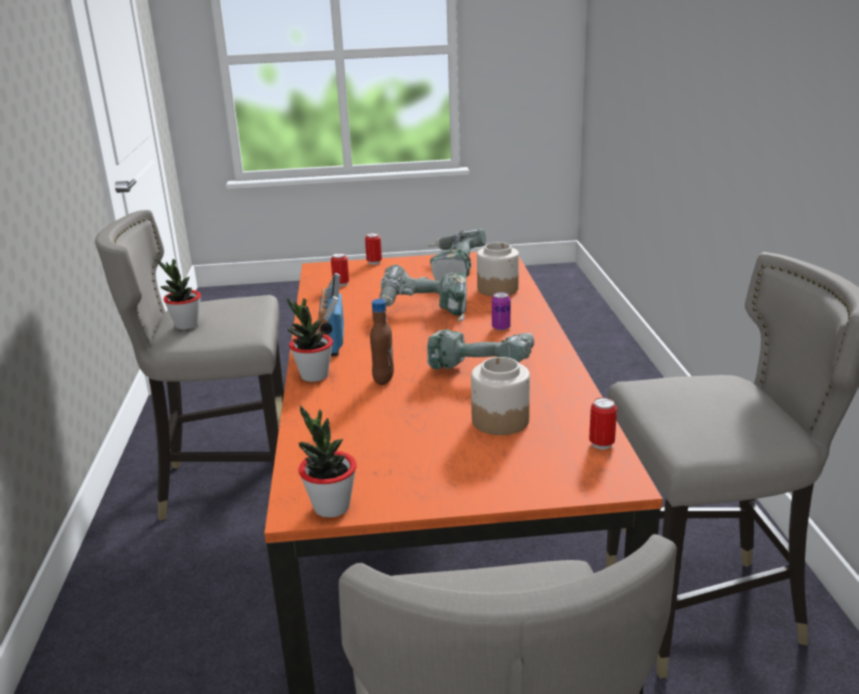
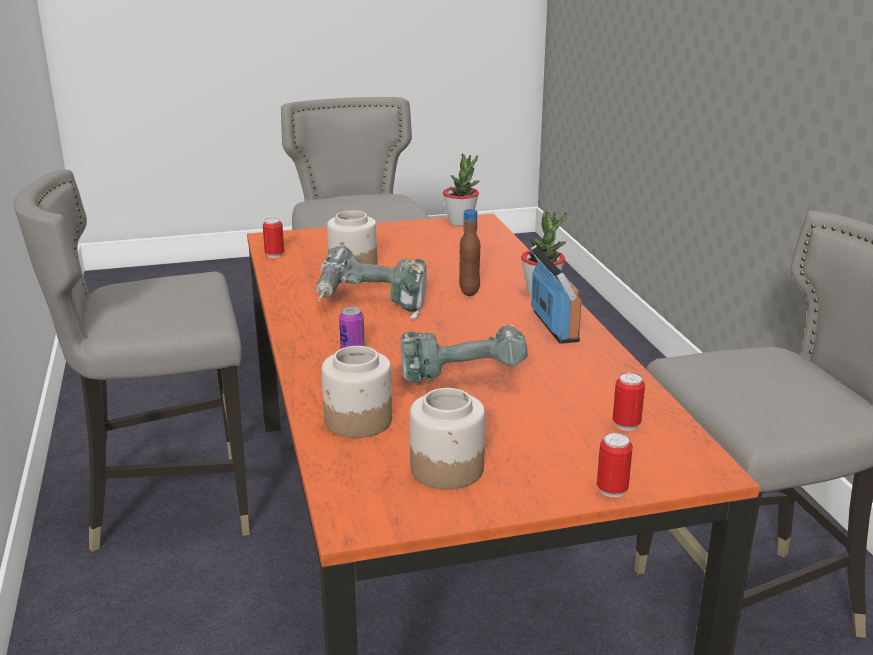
camera: 170 degrees right, 0 degrees up
(186, 325) = (786, 366): potted plant -> none
(451, 270) = (447, 469): power drill -> jar

